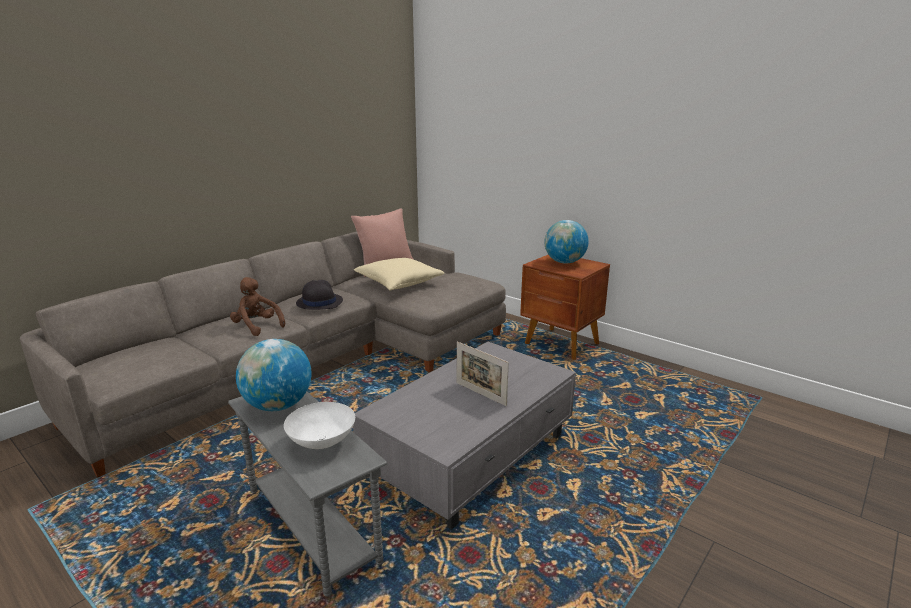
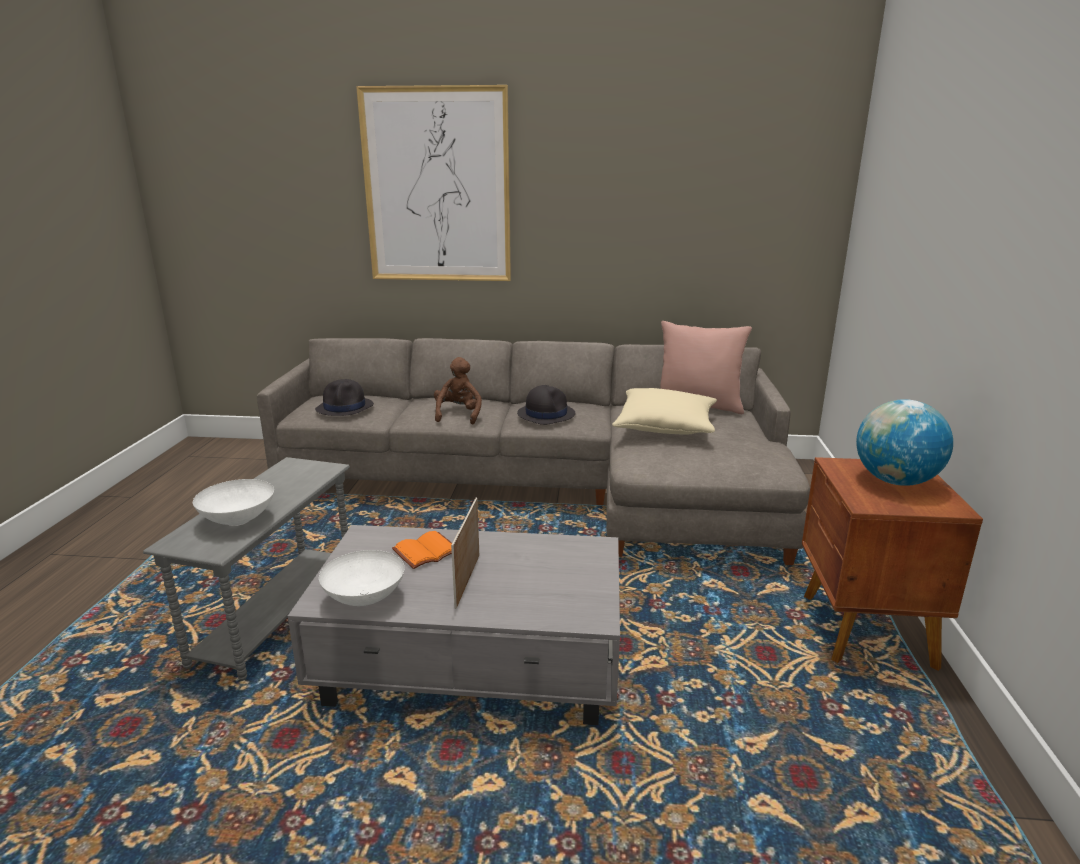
camera: 55 degrees right, 0 degrees up
(142, 130) = (437, 187): none -> picture
(149, 359) = (345, 407): none -> black hat
(278, 405) = (291, 478): globe -> none
(431, 397) = (426, 553): none -> orange book
(461, 432) = (363, 599): none -> white bowl

